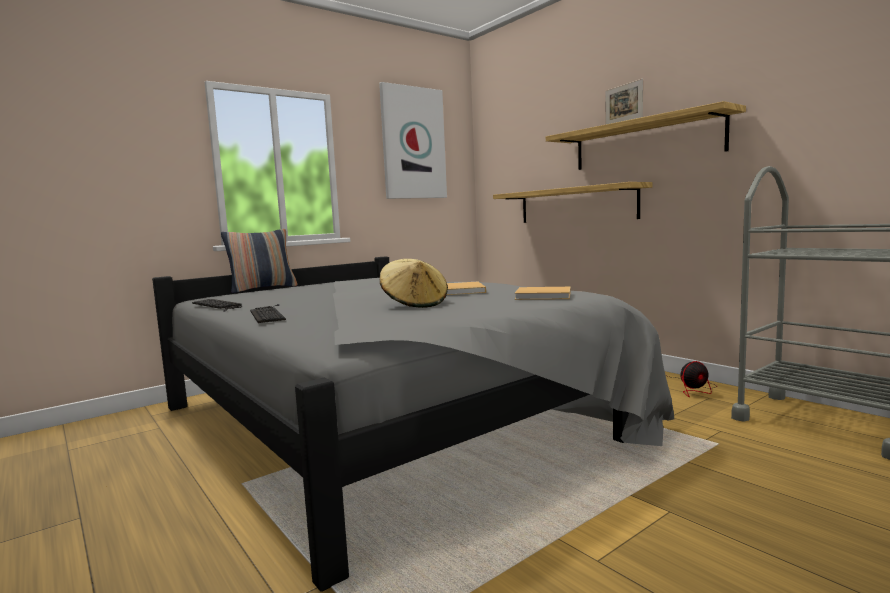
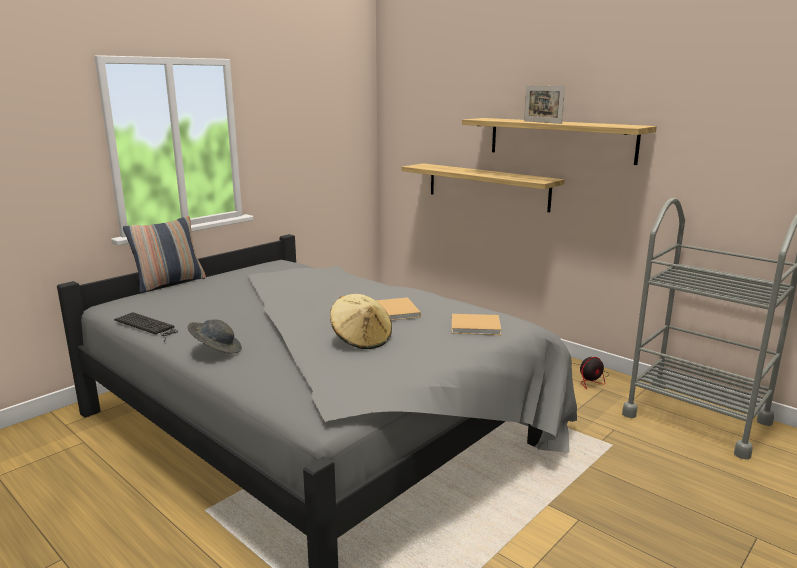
camera: 10 degrees left, 10 degrees up
(267, 314) = (216, 350): keyboard -> grey hat
(413, 143) = (315, 105): picture -> none

